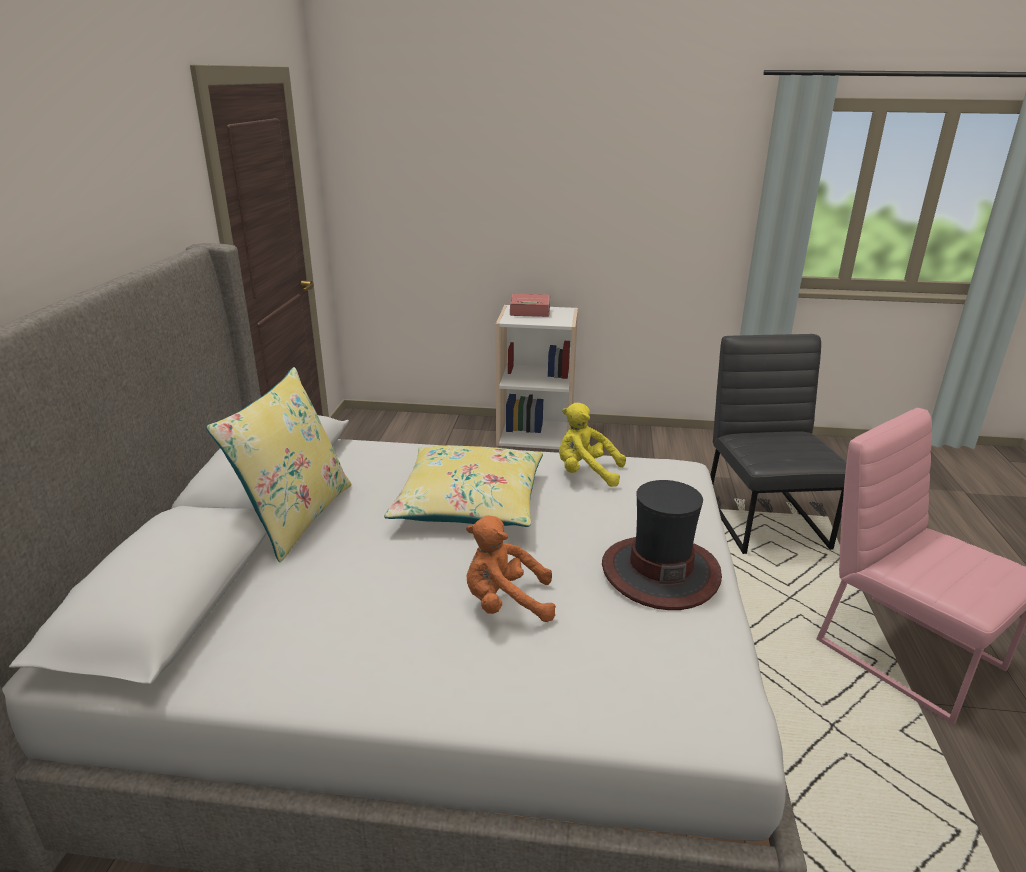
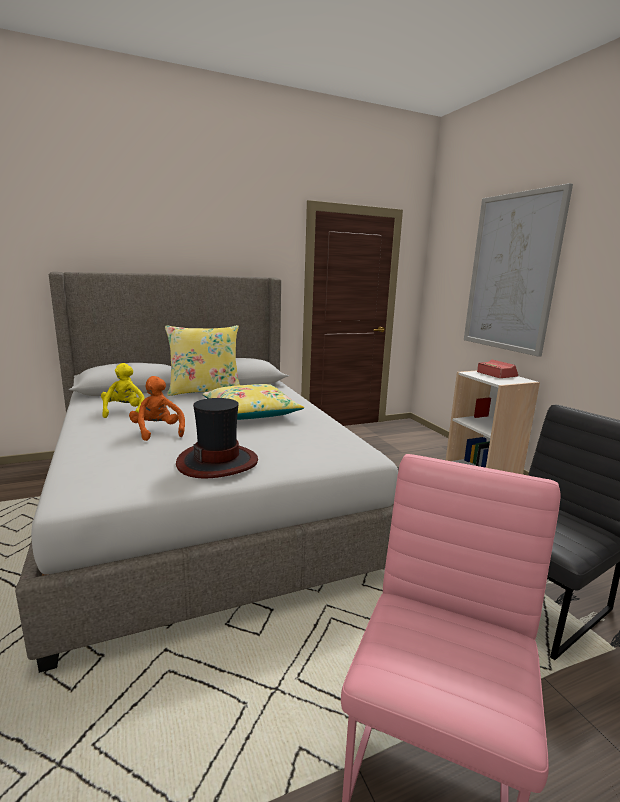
camera: 60 degrees right, 10 degrees down
(506, 174) = (512, 273): none -> picture
(586, 473) = (318, 431): yellow plush toy -> yellow plush toy (124, 412)

